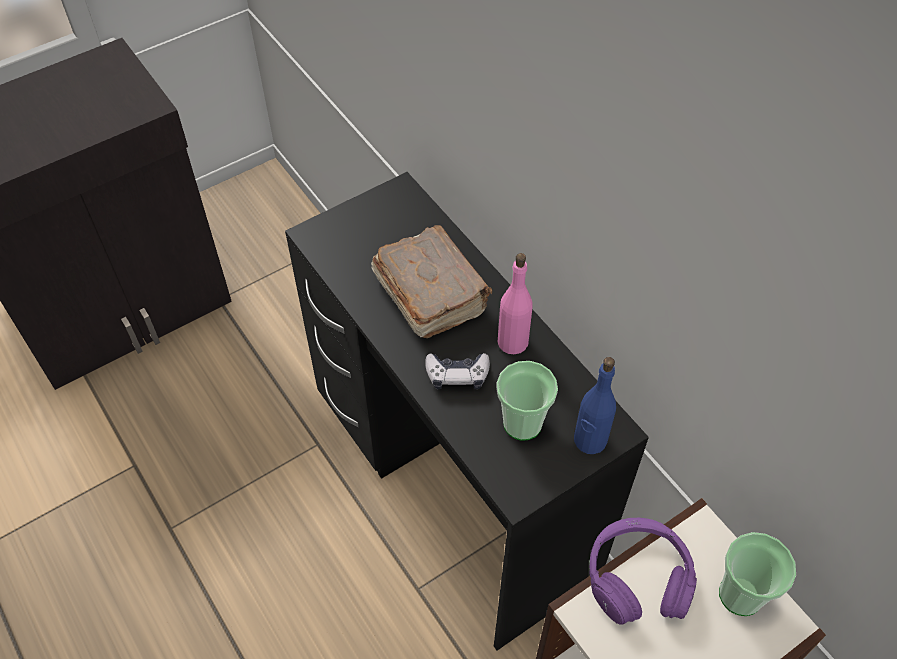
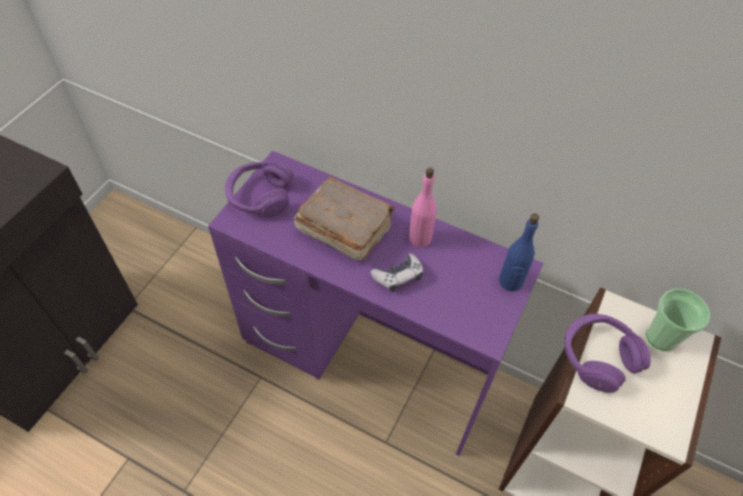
camera: 30 degrees left, 0 degrees up
(360, 219) = (260, 196): none -> purple headphones
(453, 483) = (369, 360): black desk -> purple desk
(522, 423) = (461, 290): cup -> none

